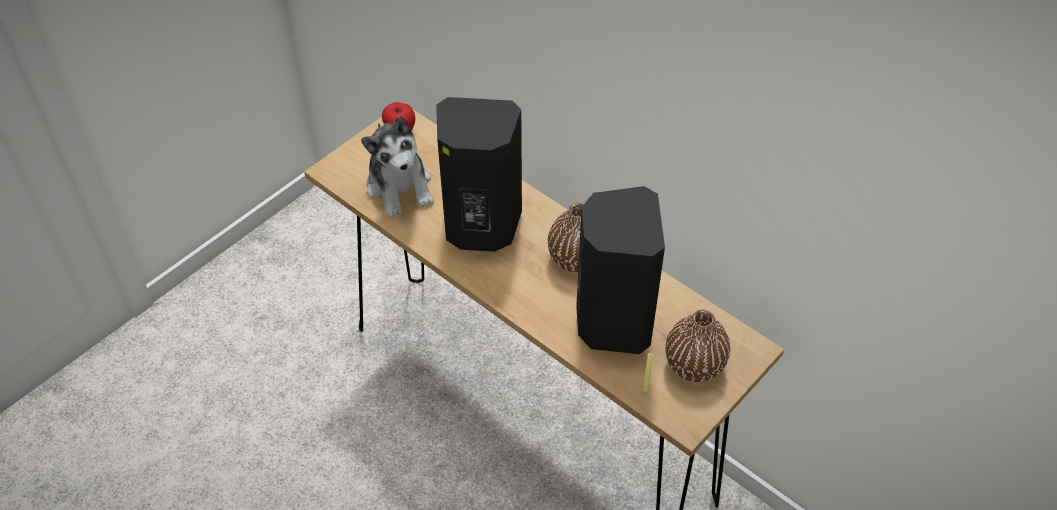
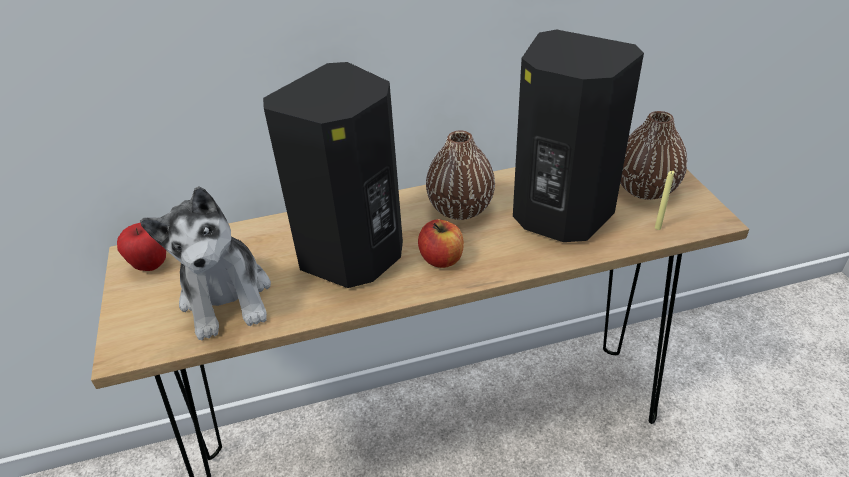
camera: 55 degrees left, 10 degrees down
(400, 187) = (227, 297): plush toy -> plush toy turned 60 degrees clockwise
(512, 274) = (441, 259): none -> apple

